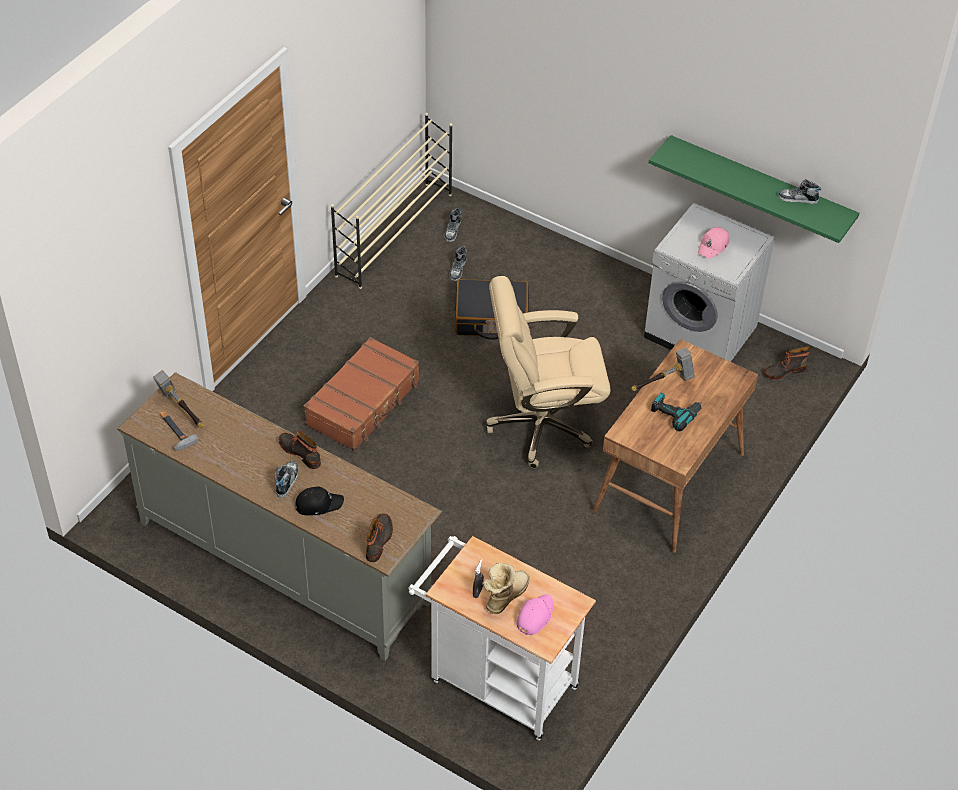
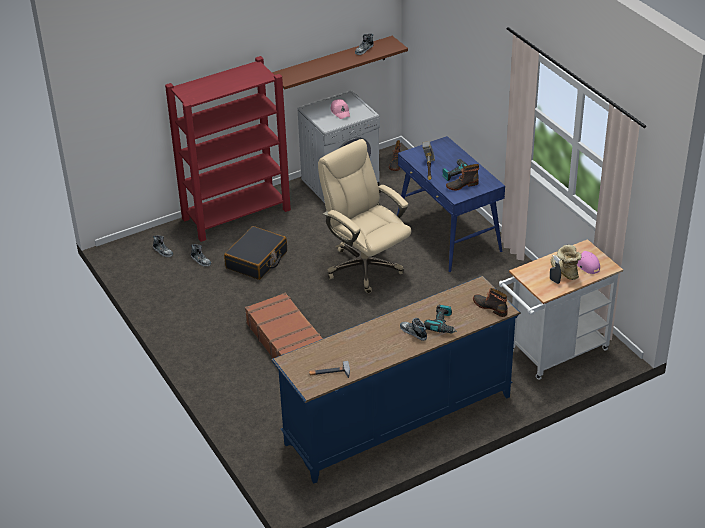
camera: 60 degrees left, 10 degrees down
(181, 410) = (312, 364): hammer -> none
(285, 561) = (397, 419): grey cabinet -> blue cabinet
(300, 452) = (392, 319): boot -> boot (461, 185)
(318, 504) = (443, 324): black cap -> power drill
(395, 234) = (141, 278): beige shoe rack -> none
(543, 425) = (366, 269): beige office chair -> beige office chair turned 120 degrees clockwise
(565, 263) = (236, 214): none -> red bookcase
(669, 483) = (449, 235): brown desk -> blue desk
(760, 187) = (332, 64): green shelf -> brown shelf

